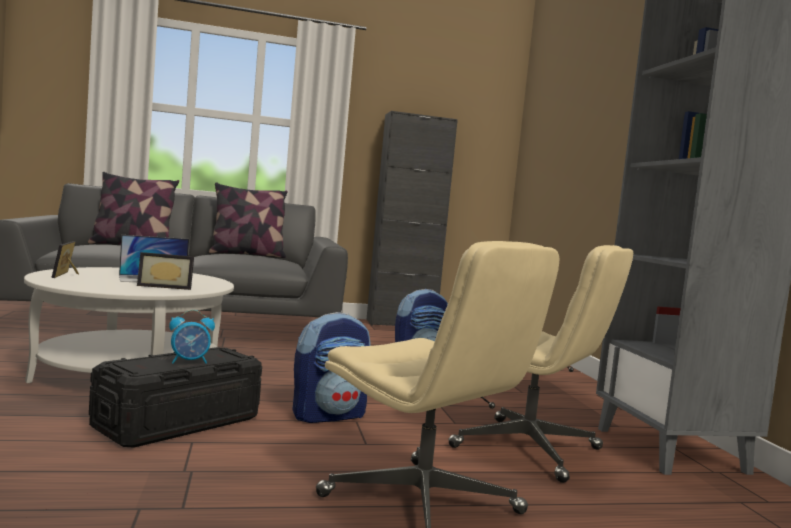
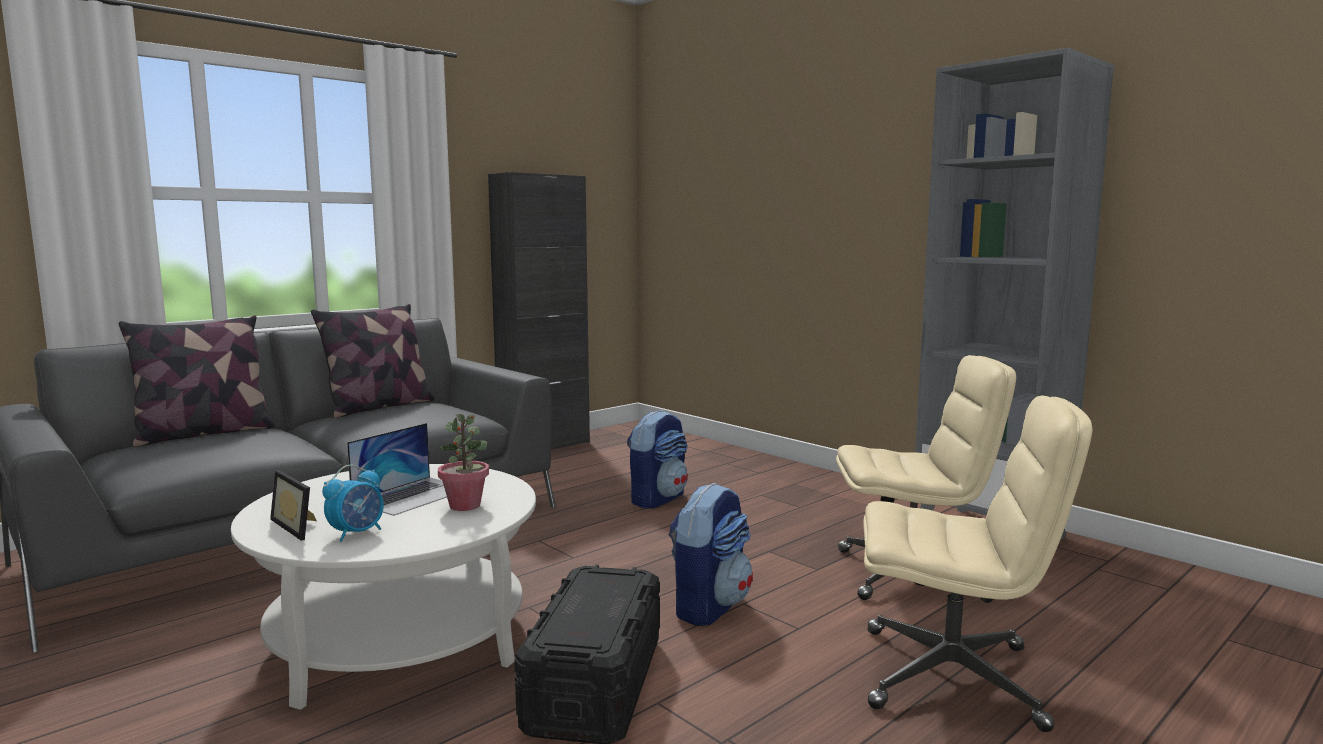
camera: 30 degrees left, 5 degrees up
(166, 286) = (465, 505): picture frame -> potted plant
(190, 362) = (606, 604): alarm clock -> alarm clock (357, 533)

